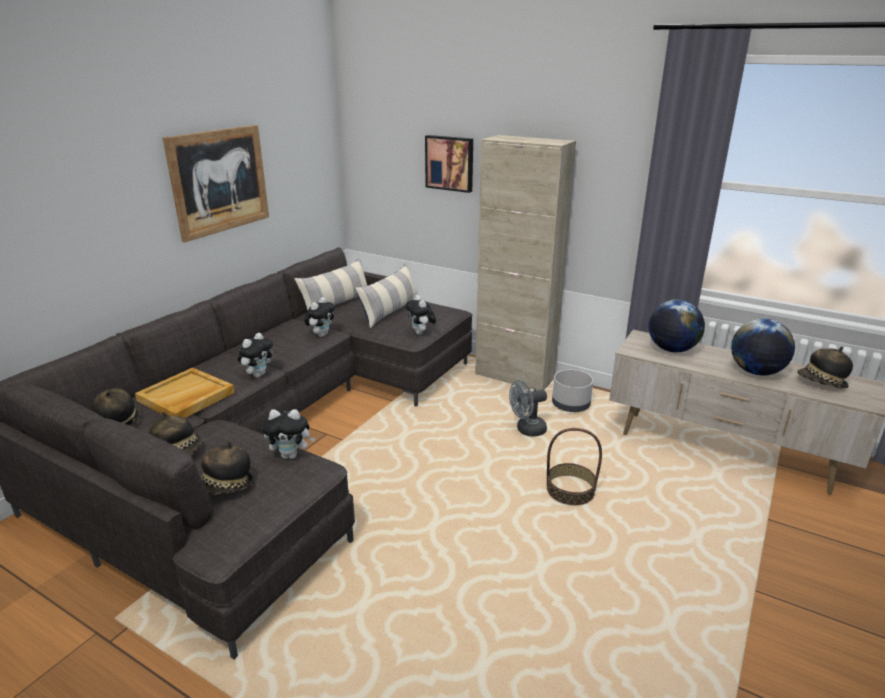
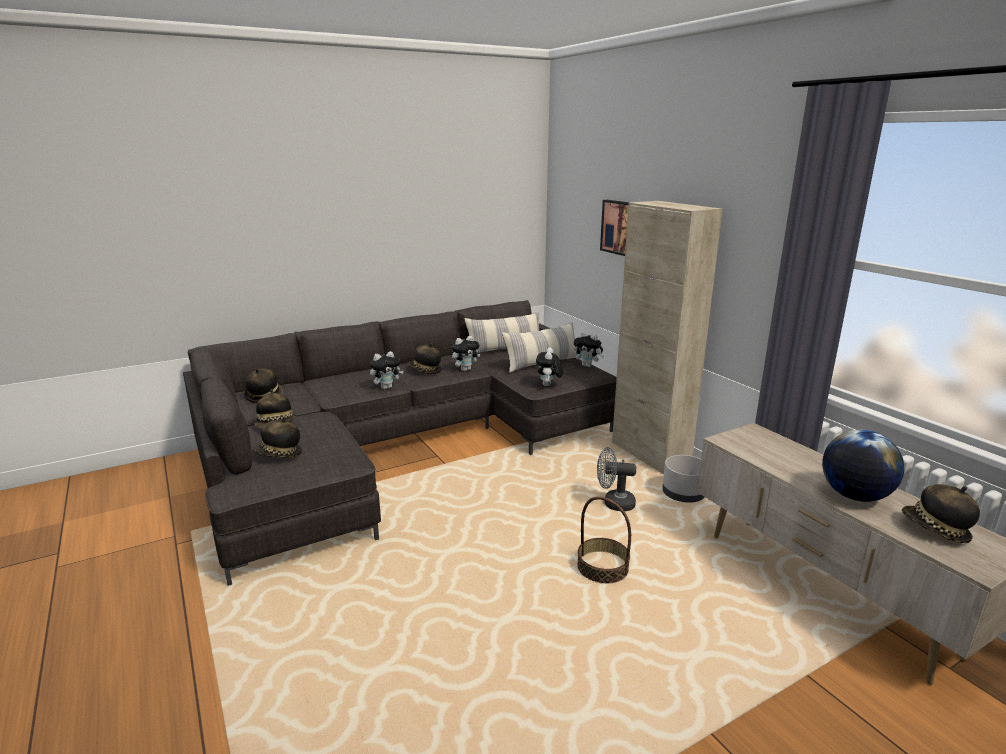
camera: 30 degrees right, 5 degrees down
(186, 397) = (322, 391): beige tray -> none
(219, 181) = (410, 225): picture -> none
(280, 345) = (425, 370): none -> hat
(291, 455) = (344, 447): plush toy -> plush toy (588, 366)
(671, 349) = (774, 450): globe -> none

